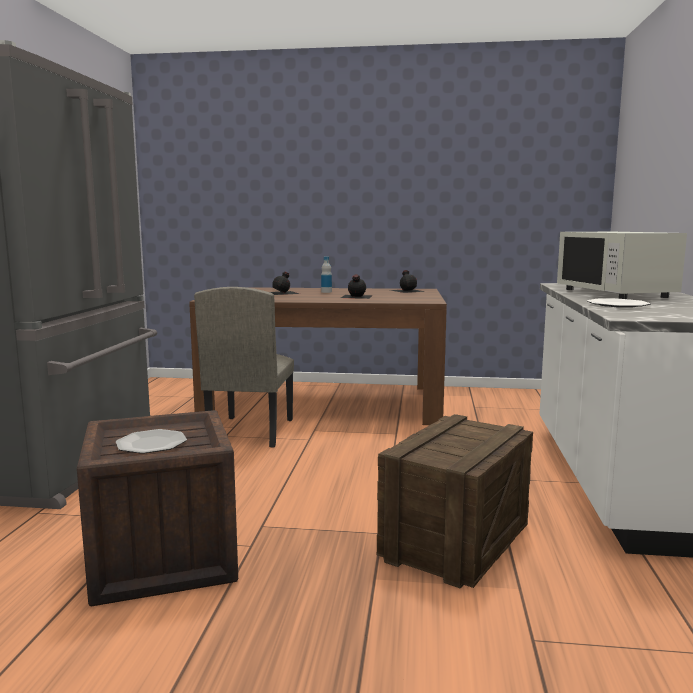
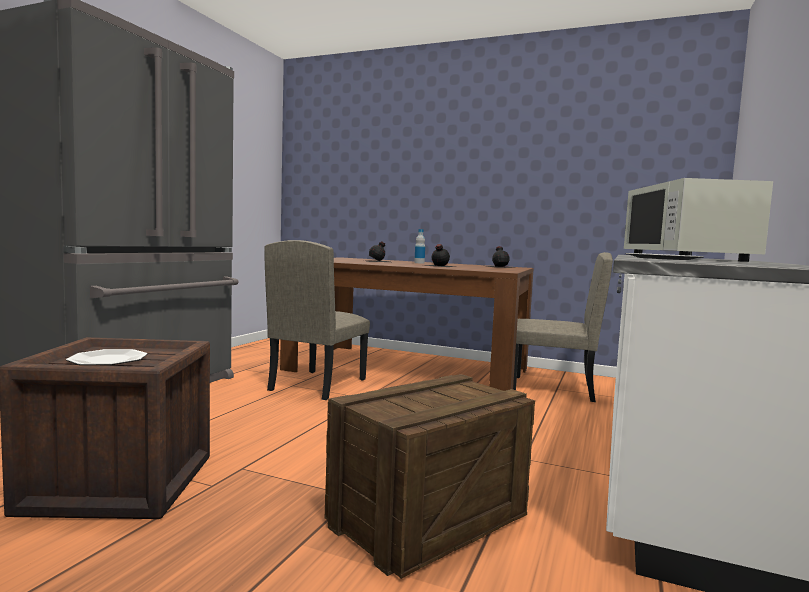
camera: 15 degrees right, 5 degrees down
(470, 407) = (552, 389): none -> beige chair

